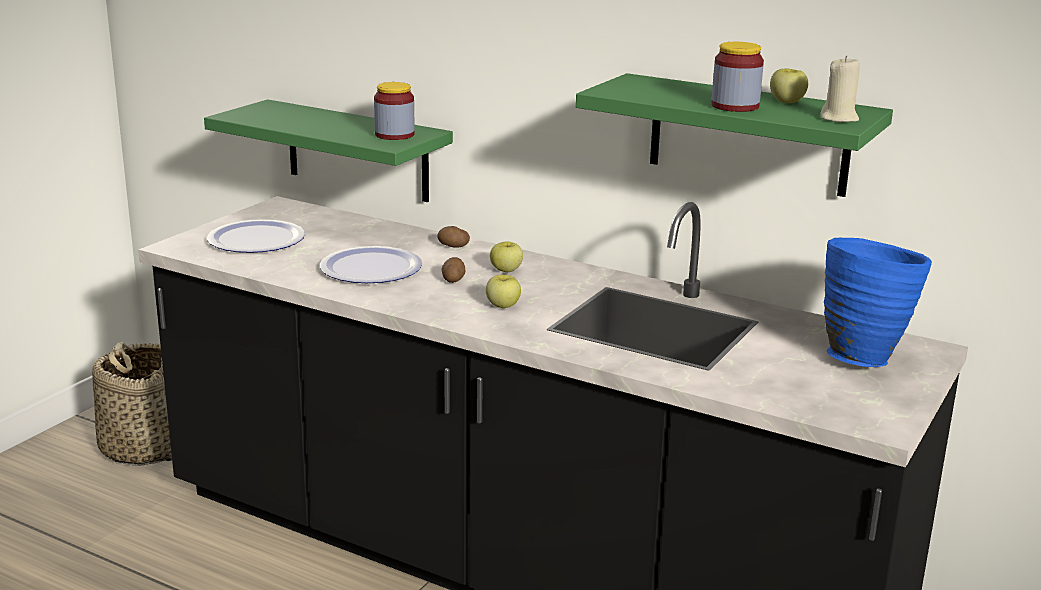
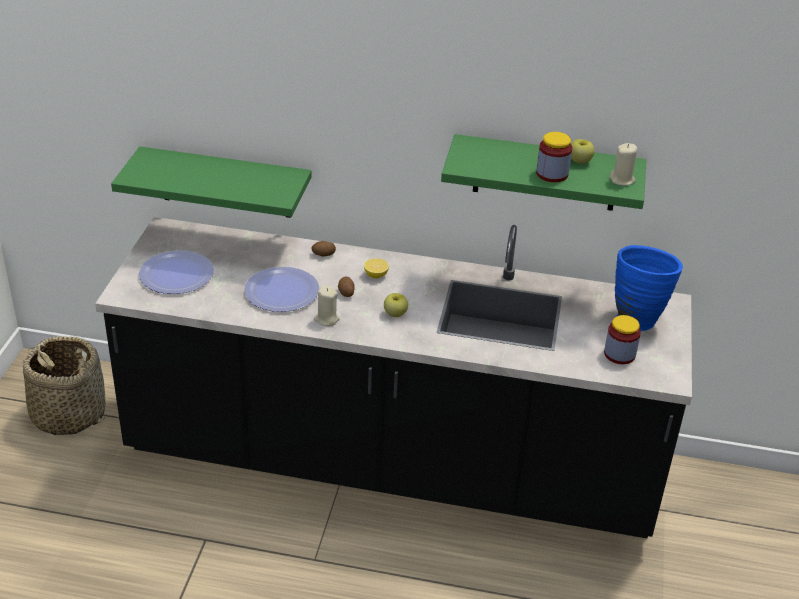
camera: 20 degrees left, 15 degrees up
(394, 135) = (274, 184): jar -> jar (619, 354)
(406, 298) = (326, 319): none -> beige candle
(506, 270) = (376, 275): apple -> lemon

